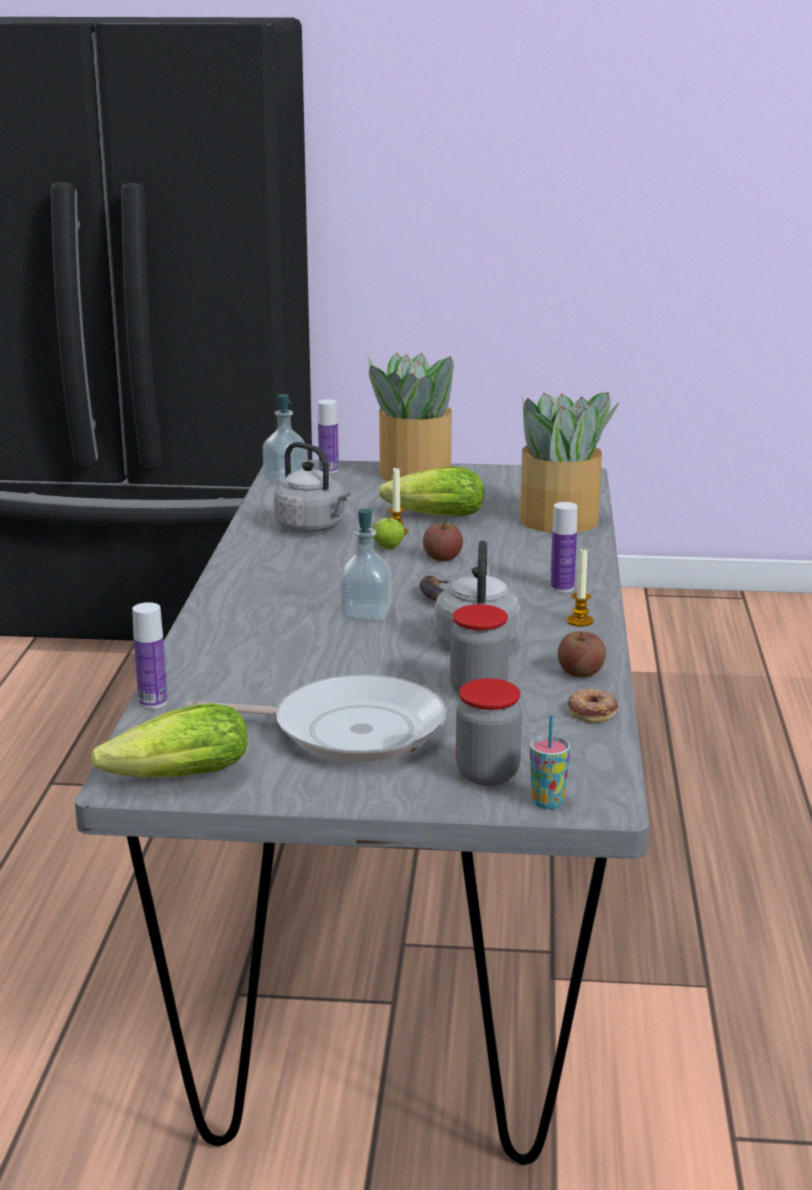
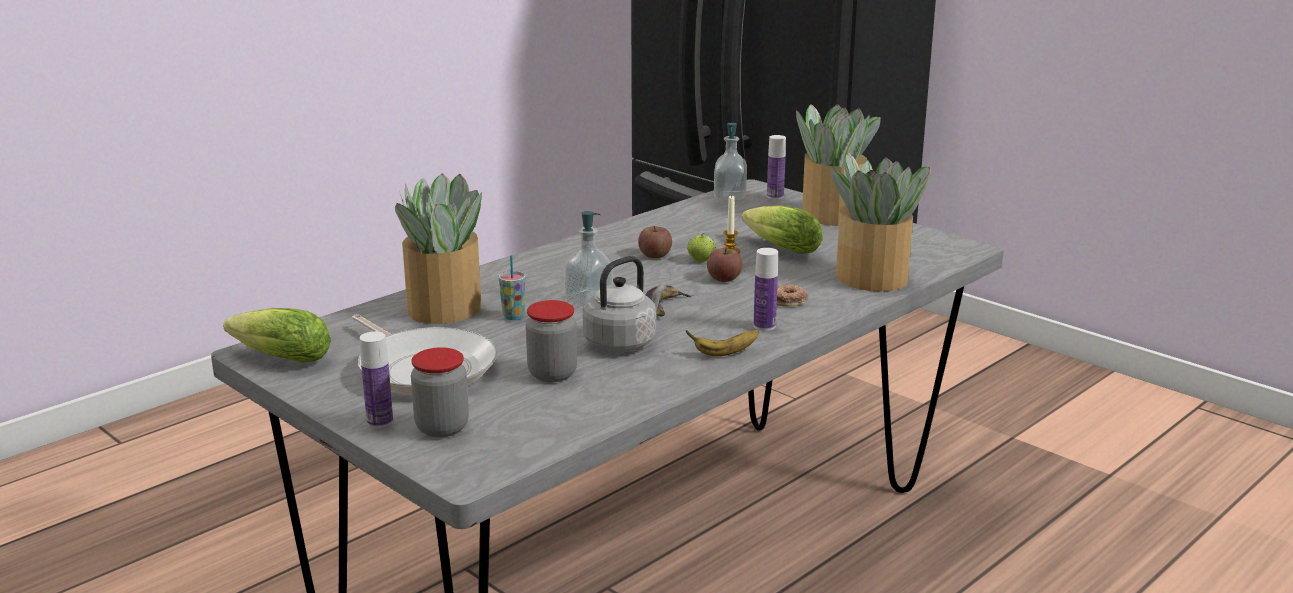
camera: 40 degrees right, 0 degrees up
(153, 702) = (359, 311): bottle -> bottle (380, 422)
(238, 670) = (442, 309): none -> potted plant
(313, 527) = (680, 233): grey kettle -> none
(547, 802) = (437, 460): cup -> cup (513, 316)
(580, 621) = (724, 353): candle -> banana
(580, 672) = (645, 388): apple -> apple (655, 255)
(592, 711) = (595, 416): donut -> donut (789, 300)

